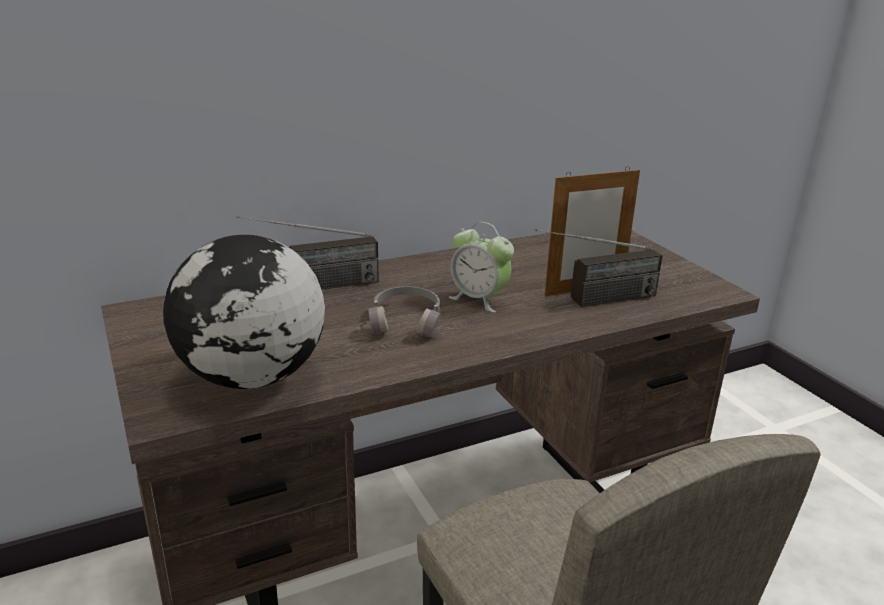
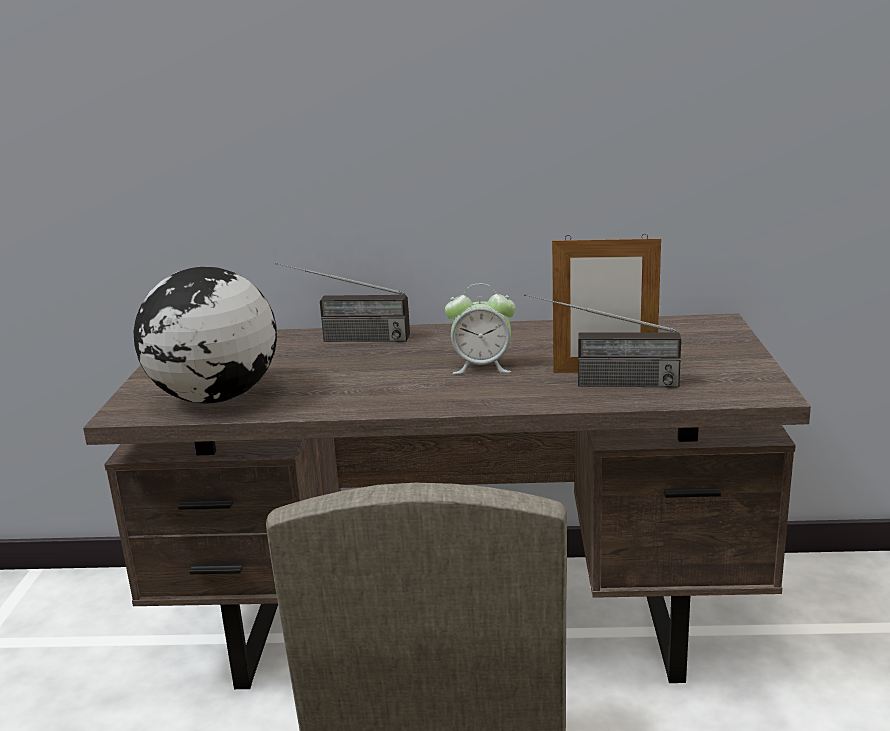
camera: 30 degrees right, 5 degrees down
(407, 320) = (391, 375): grey headphones -> none
(479, 299) = (482, 367): alarm clock -> alarm clock turned 60 degrees counterclockwise

